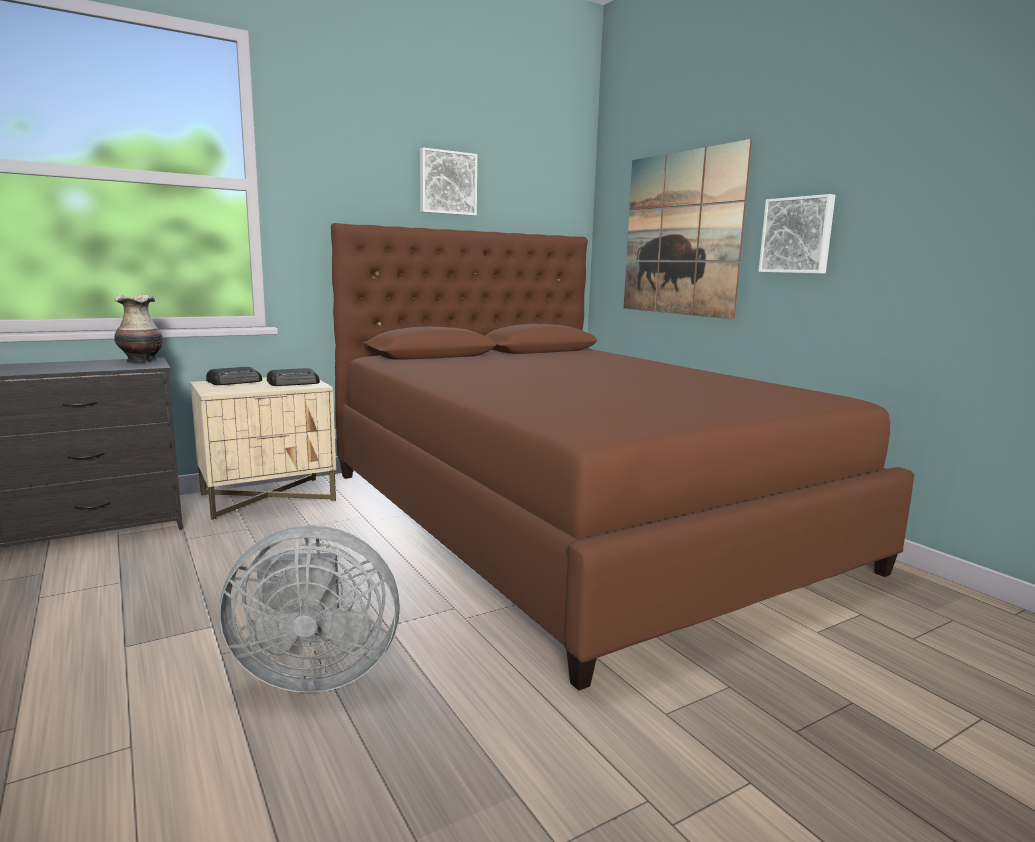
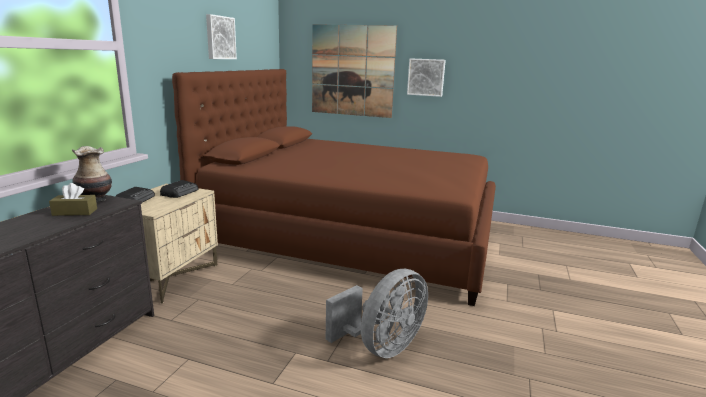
camera: 40 degrees left, 5 degrees up
(92, 365) = (75, 212): none -> brown tissue box

